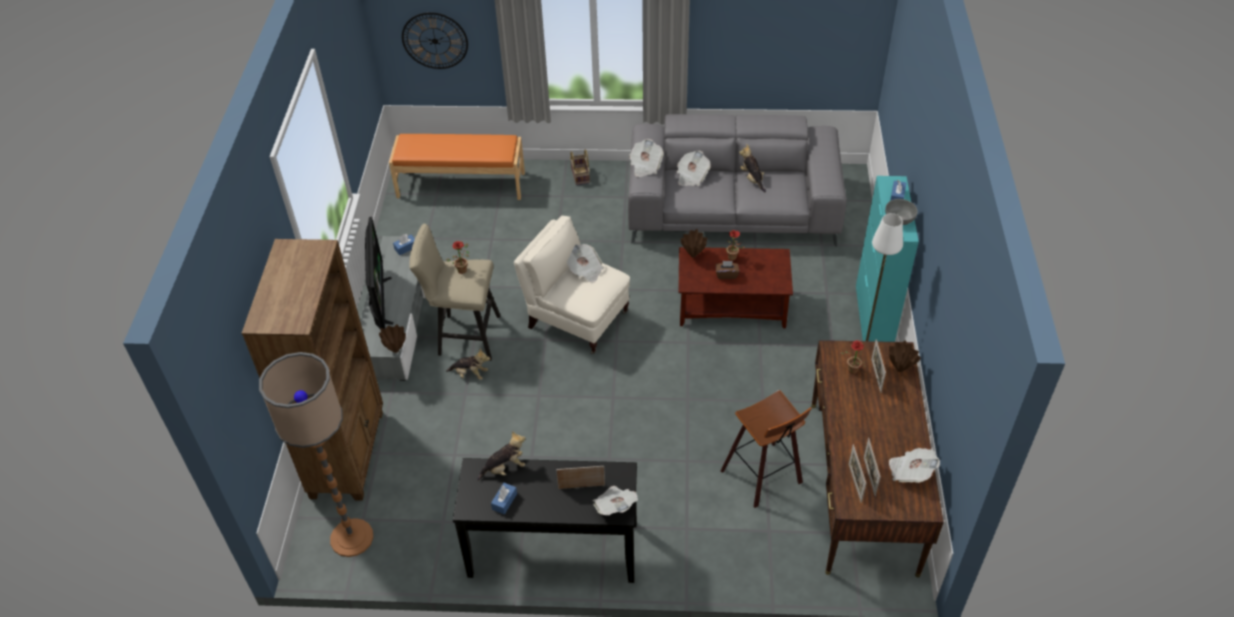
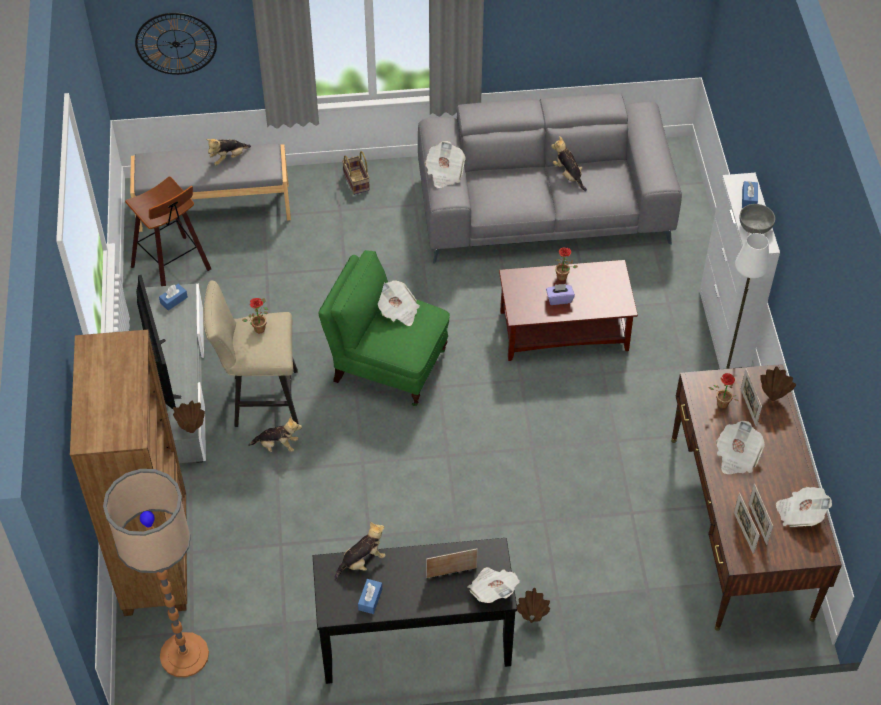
camera: 10 degrees left, 5 degrees up
(461, 184) = (214, 206): orange bench -> grey bench
(473, 142) = (228, 158): none -> plush toy
(576, 319) = (387, 364): beige armchair -> green armchair
(691, 176) = (497, 178): newspaper -> newspaper (736, 456)
(693, 255) = (517, 279): brown vase -> brown vase (531, 619)
(726, 275) = (559, 299): brown tissue box -> purple tissue box
(764, 477) = (633, 529): stool -> stool (174, 268)
(873, 318) = (724, 328): turquoise cabinet -> white cabinet

